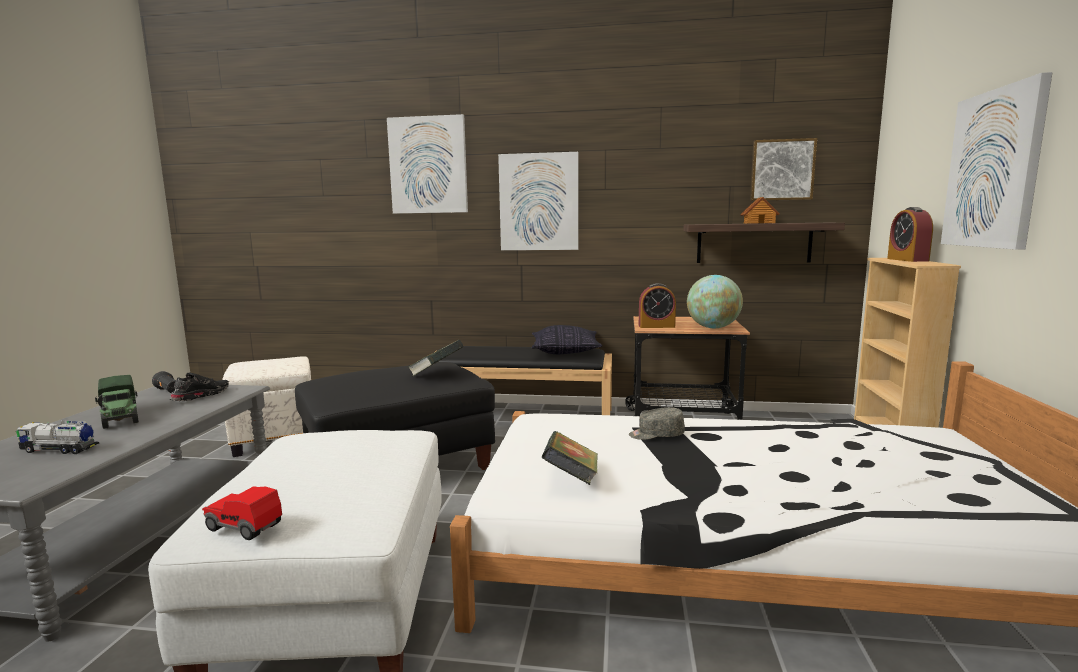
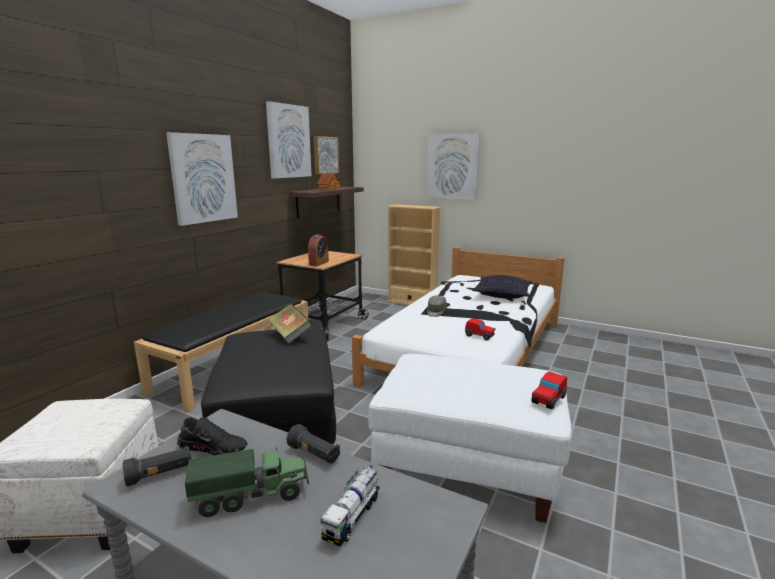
camera: 70 degrees left, 5 degrees up
(168, 424) = (314, 455): none -> black flashlight
(200, 396) = (214, 447): black shoe -> black shoe turned 150 degrees clockwise
(428, 165) = (92, 138): picture -> picture (288, 141)
(565, 351) = (257, 300): pillow -> pillow (502, 295)
(571, 479) = (479, 336): book -> toy car
(713, 327) = (341, 256): globe -> none
(907, 260) = (411, 205): alarm clock -> none

